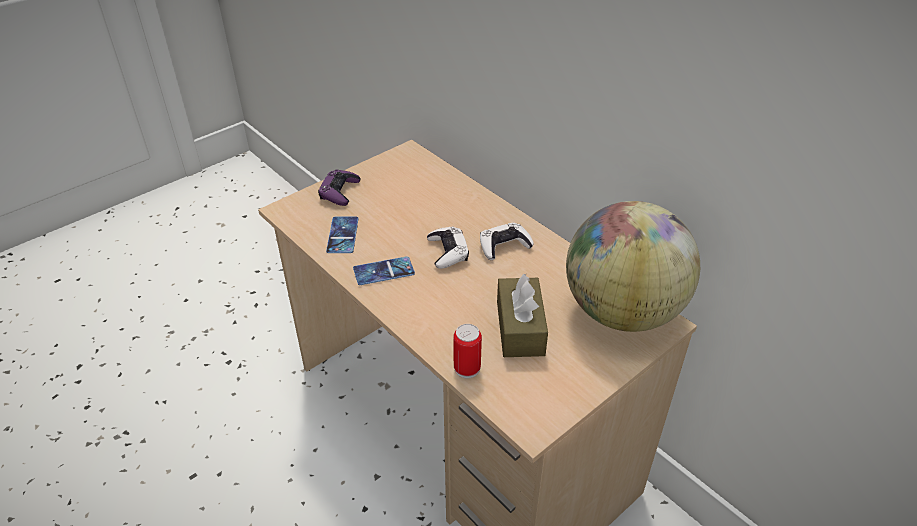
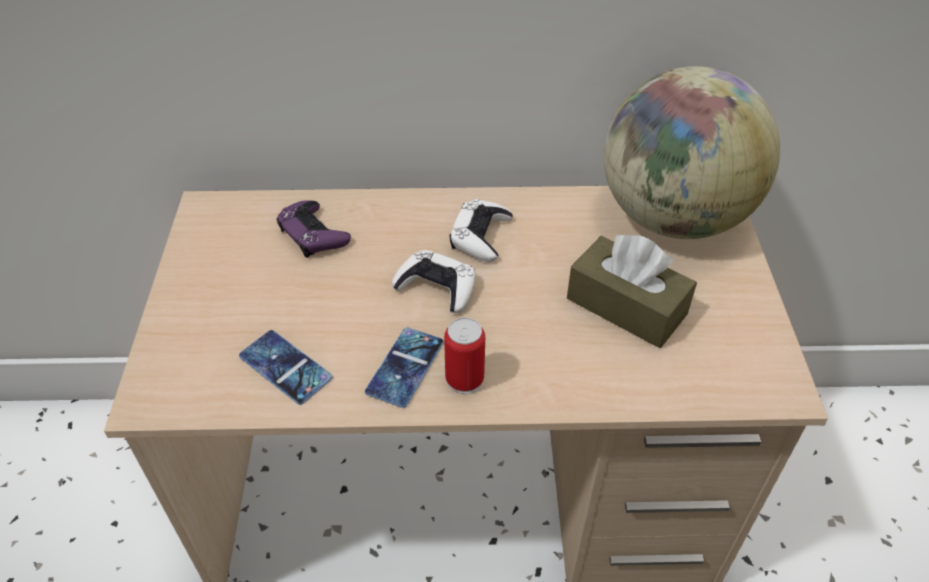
camera: 50 degrees left, 5 degrees up
(339, 192) = (192, 318): purple game controller -> purple game controller (313, 234)
(467, 368) = (650, 390): can -> can (464, 379)

